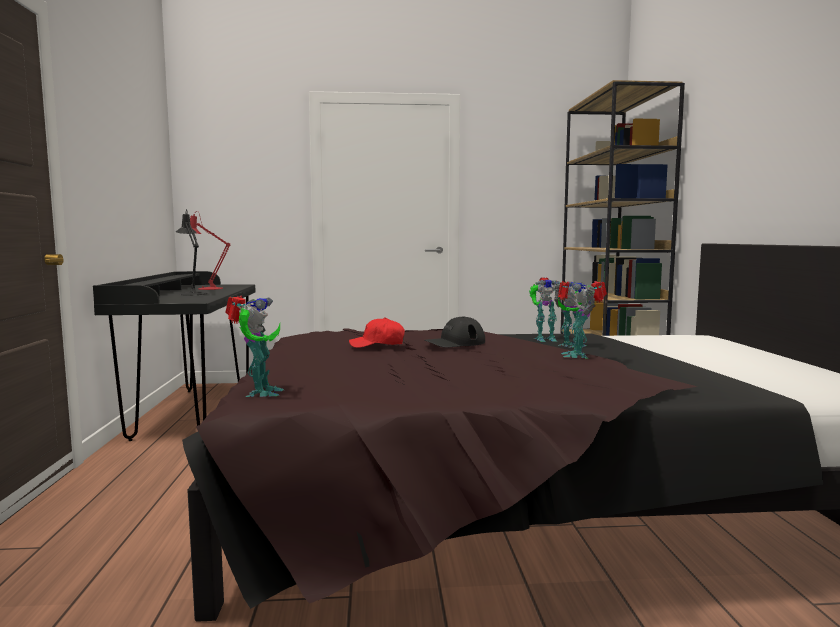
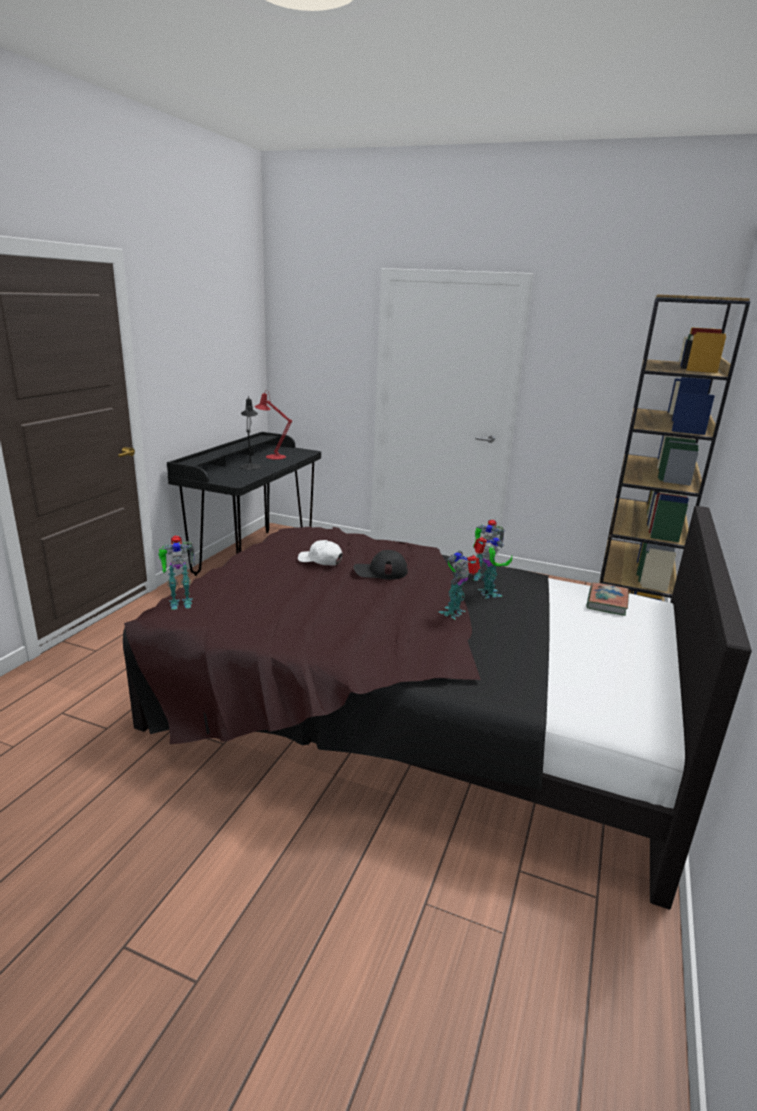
camera: 25 degrees right, 15 degrees up
(259, 392) = (179, 602): toy robot -> toy robot turned 45 degrees clockwise
(377, 344) = (320, 560): red cap -> white cap
(669, 338) = (607, 602): none -> book

